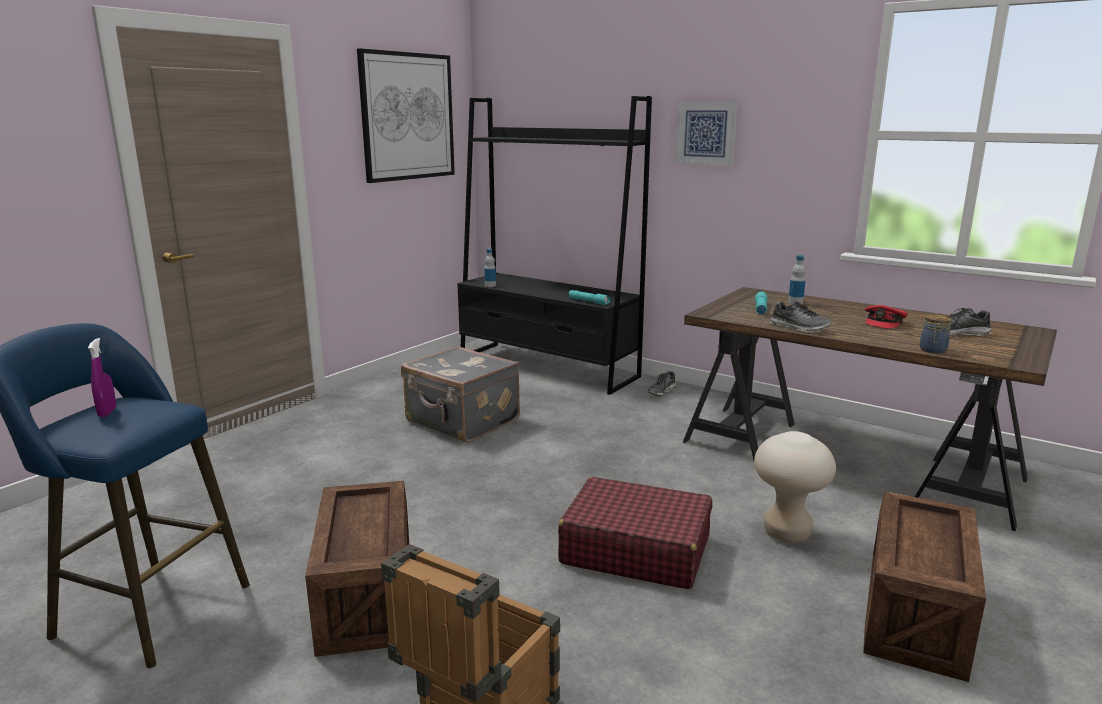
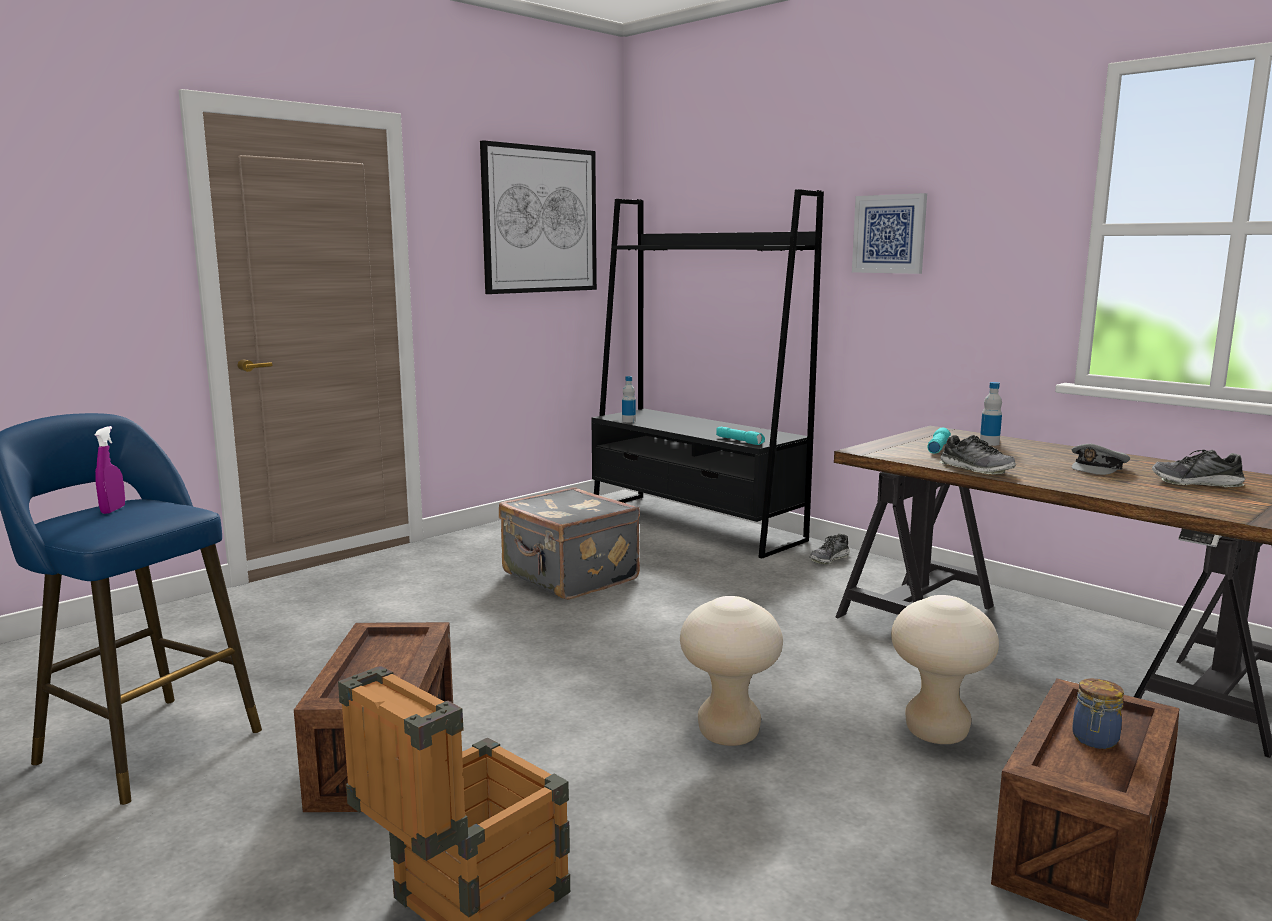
camera: 10 degrees right, 5 degrees down
(635, 550) = (728, 734): red suitcase -> beige stool
(884, 322) = (1098, 468): red cap -> grey cap
(933, 350) = (1147, 500): jar -> jar (1094, 740)

